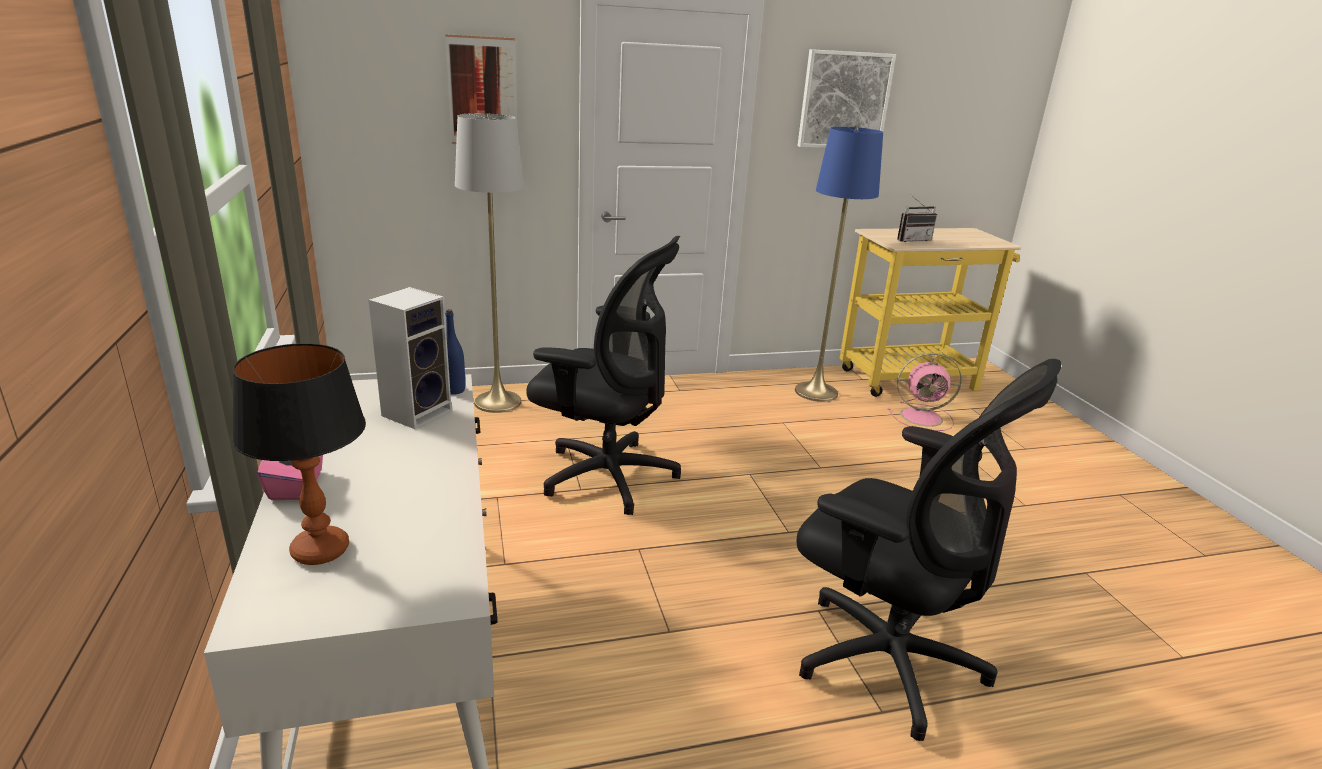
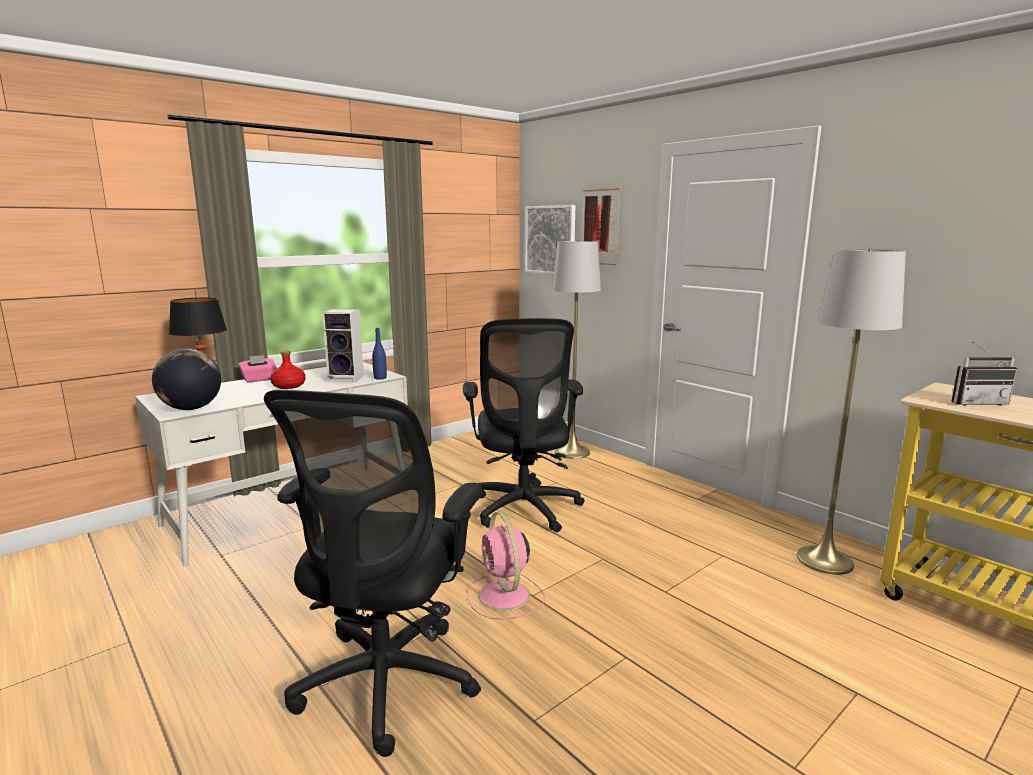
camera: 65 degrees right, 10 degrees down
(398, 464) = (288, 386): none -> red bottle
(440, 574) = (191, 409): none -> globe
(816, 392) = (824, 560): blue floor lamp -> grey floor lamp
(844, 100) = (925, 223): picture -> picture (550, 240)
(912, 240) = (975, 403): radio -> radio turned 45 degrees counterclockwise
(923, 417) = (903, 643): pink fan -> pink fan (505, 596)

